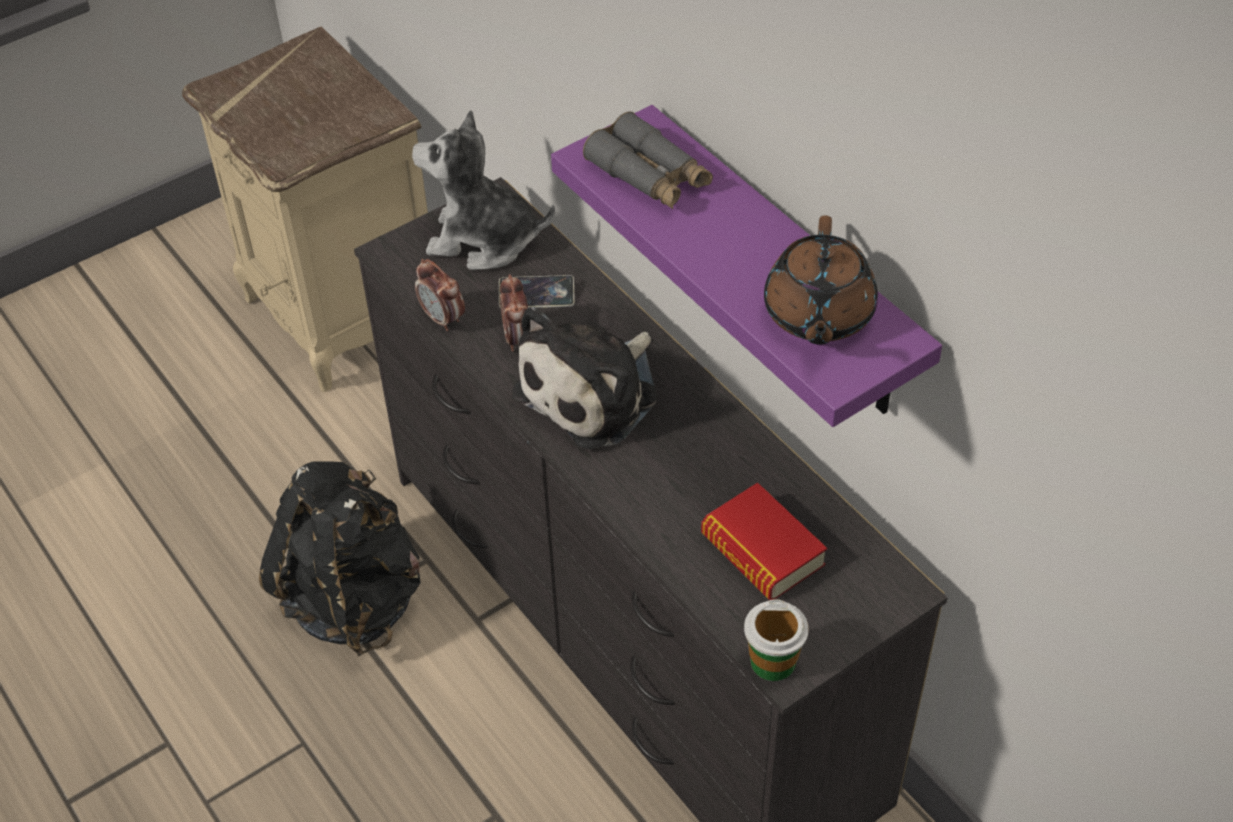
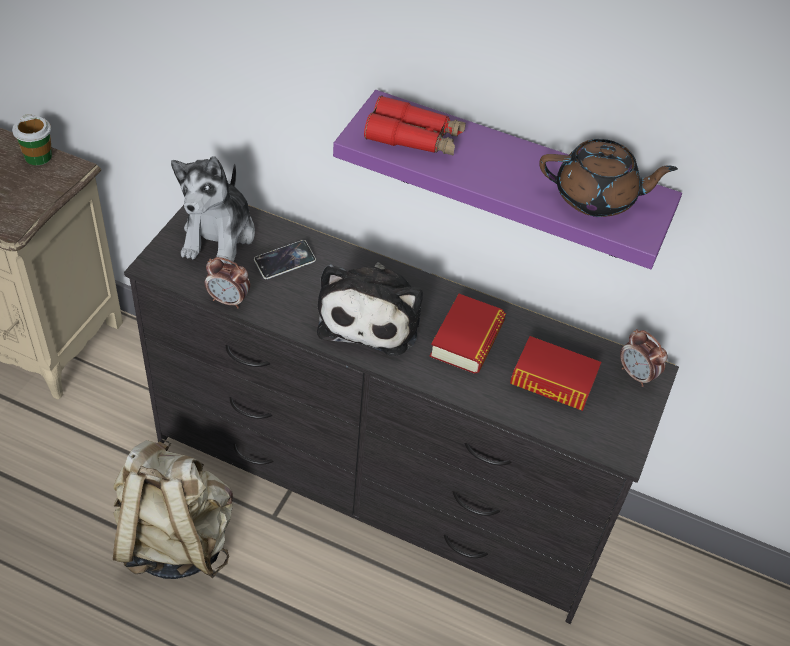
camera: 35 degrees left, 0 degrees up
(354, 599) = (175, 539): black backpack -> beige backpack
(483, 240) = (219, 235): plush toy -> plush toy turned 60 degrees counterclockwise
(517, 338) = (292, 296): alarm clock -> alarm clock (636, 375)
(649, 176) = (414, 138): grey binoculars -> red binoculars
(688, 462) = (467, 340): none -> book
(773, 662) = (611, 450): cup -> cup (38, 156)
(818, 315) = (596, 198): brown teapot -> brown teapot turned 60 degrees counterclockwise

